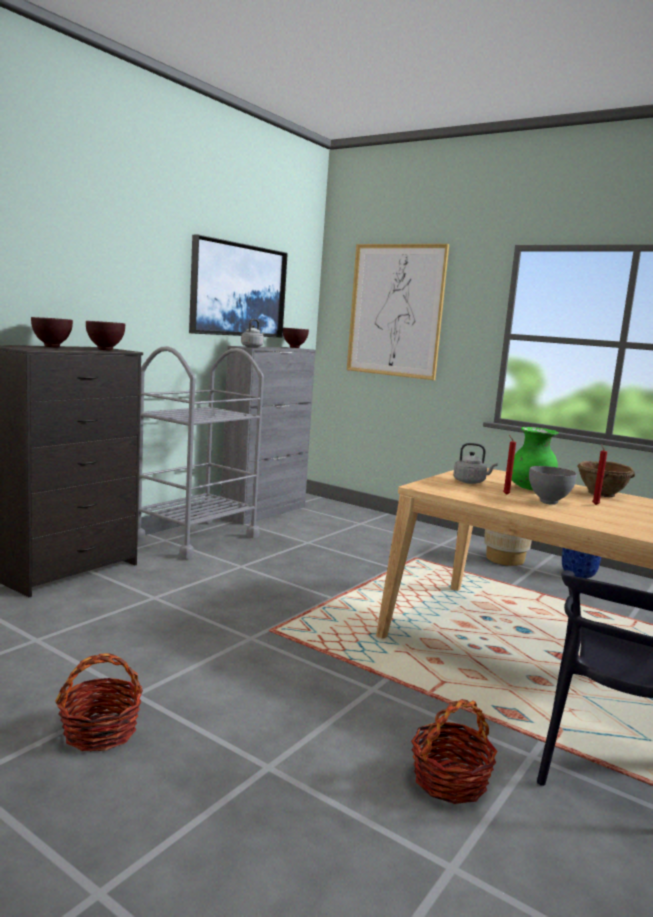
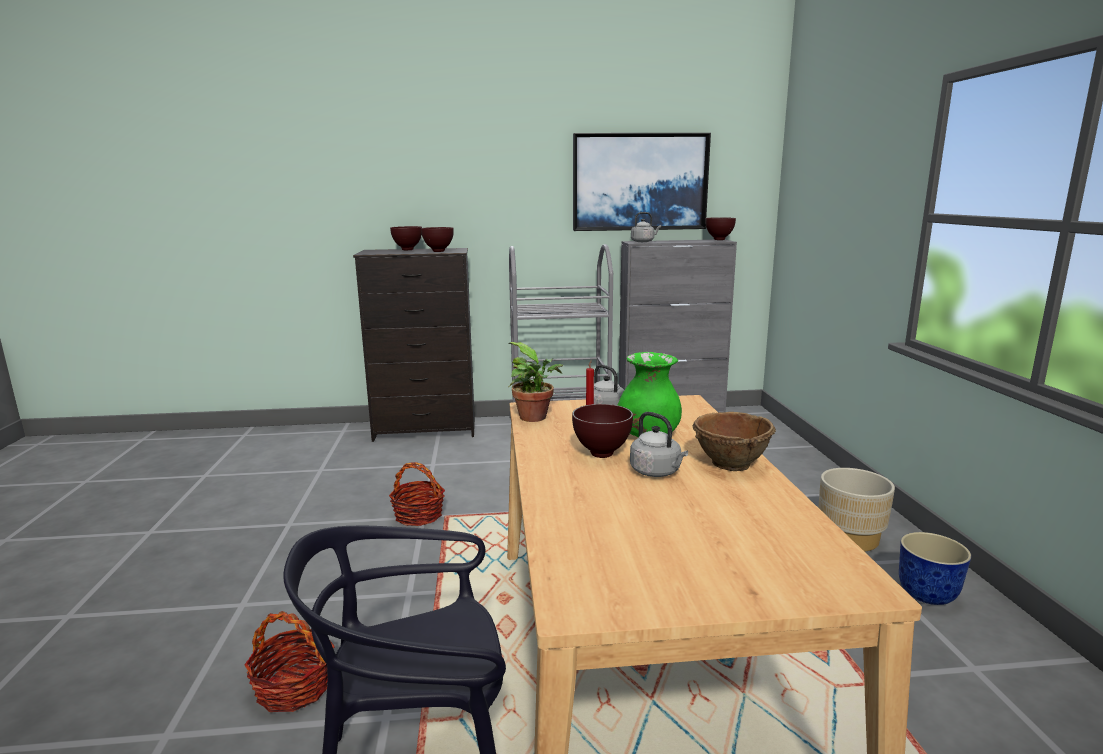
camera: 50 degrees right, 5 degrees up
(100, 732) = (232, 537): basket -> basket (419, 515)
(395, 310) = (831, 188): picture -> none
(450, 492) = (536, 418): none -> potted plant
(547, 502) = (602, 454): grey bowl -> brown bowl
(595, 504) = (657, 472): red candle -> grey kettle

